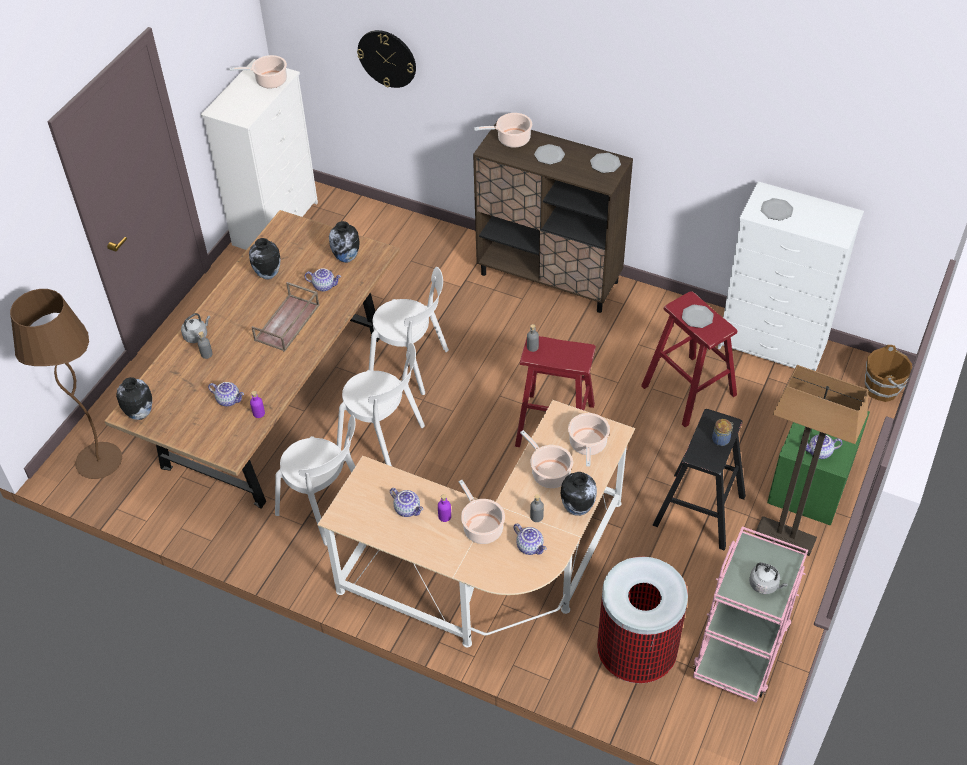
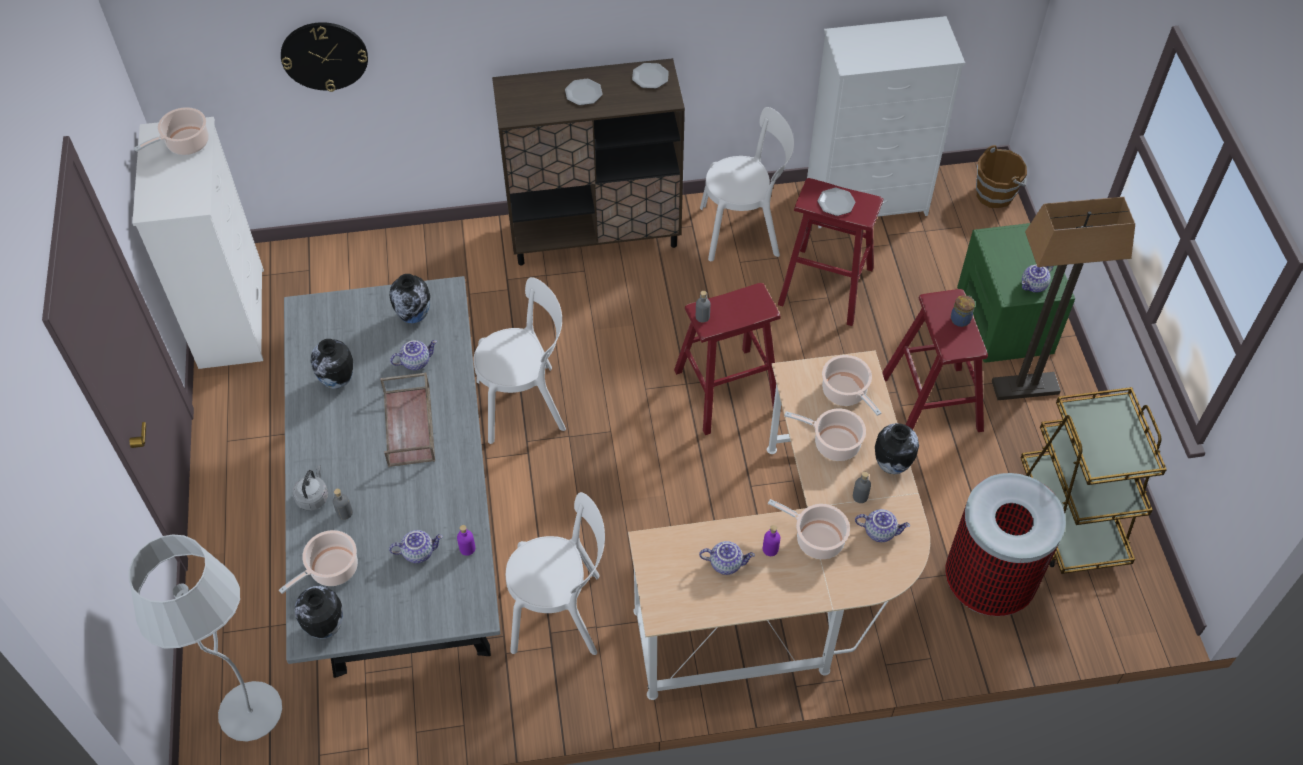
camera: 35 degrees left, 5 degrees up
(99, 463) = (251, 713): brown floor lamp -> white floor lamp
(274, 400) = (403, 524): brown dining table -> grey dining table
(384, 439) = (562, 501): white chair -> white chair (744, 230)
(511, 139) = (527, 93): cooking pot -> cooking pot (331, 570)
(699, 510) = (931, 404): black stool -> red stool
(741, 647) = (1071, 518): pink cart -> brown cart
(765, 585) = (1120, 443): grey kettle -> none
(776, 210) = (867, 52): plate -> none

